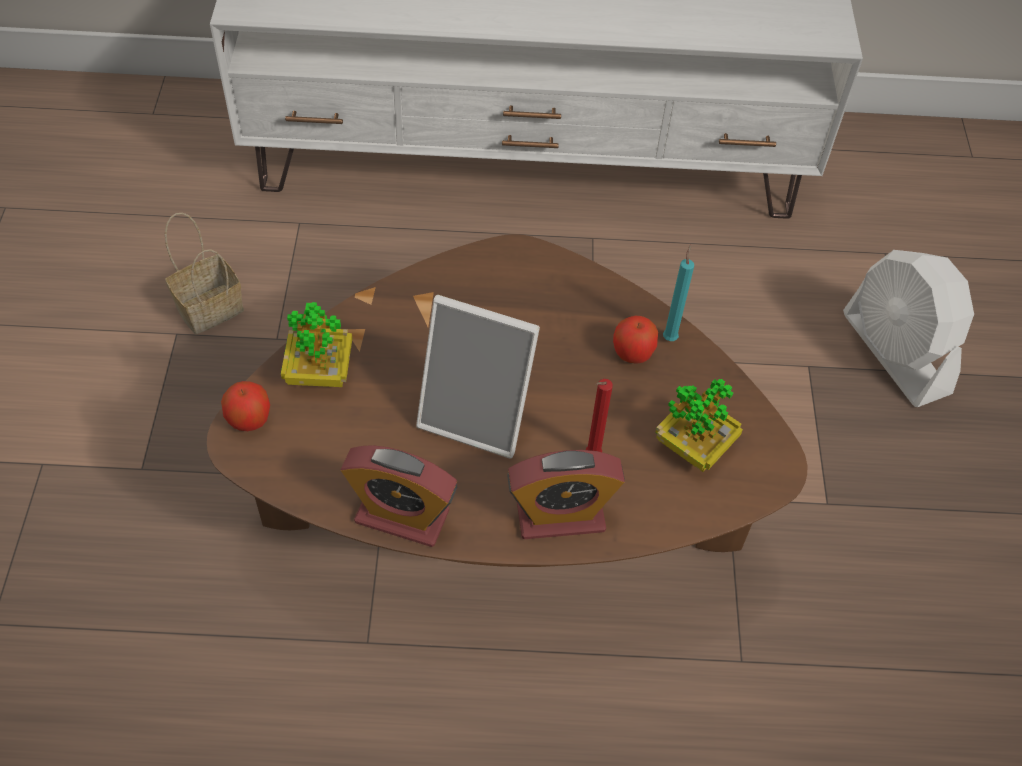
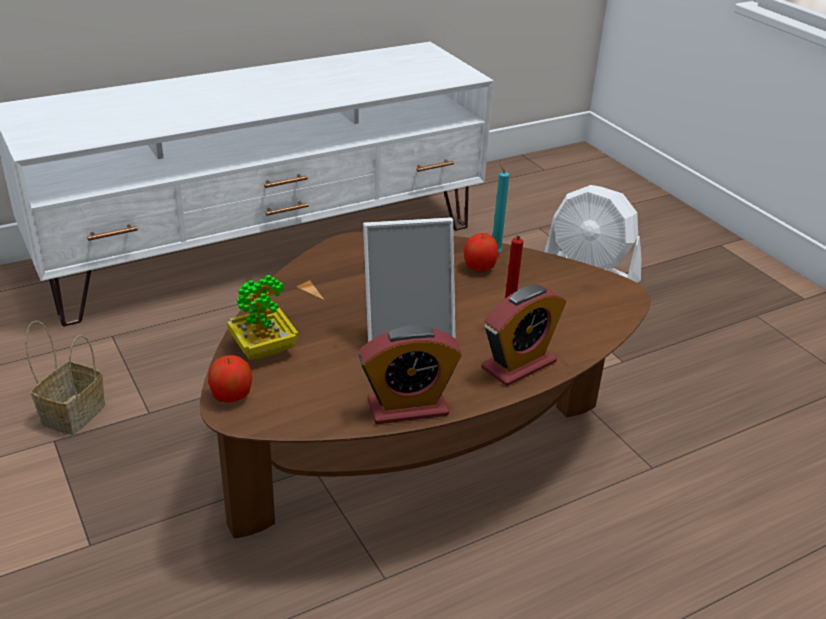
camera: 30 degrees left, 20 degrees down
(694, 446) = (565, 299): potted plant -> none

